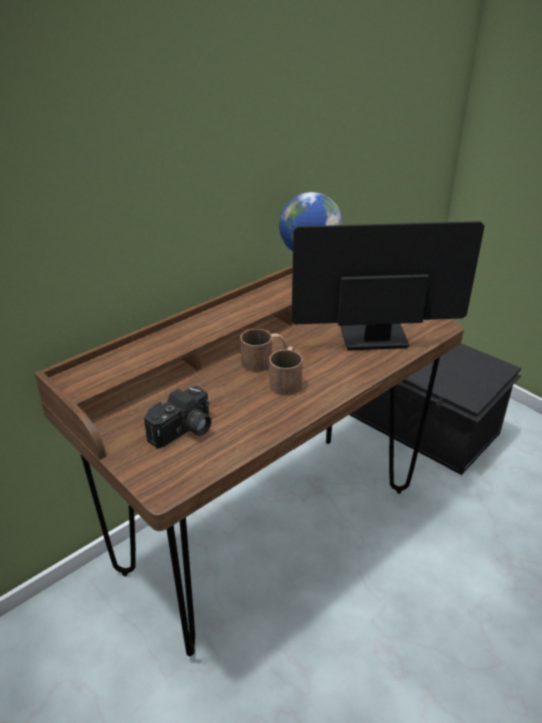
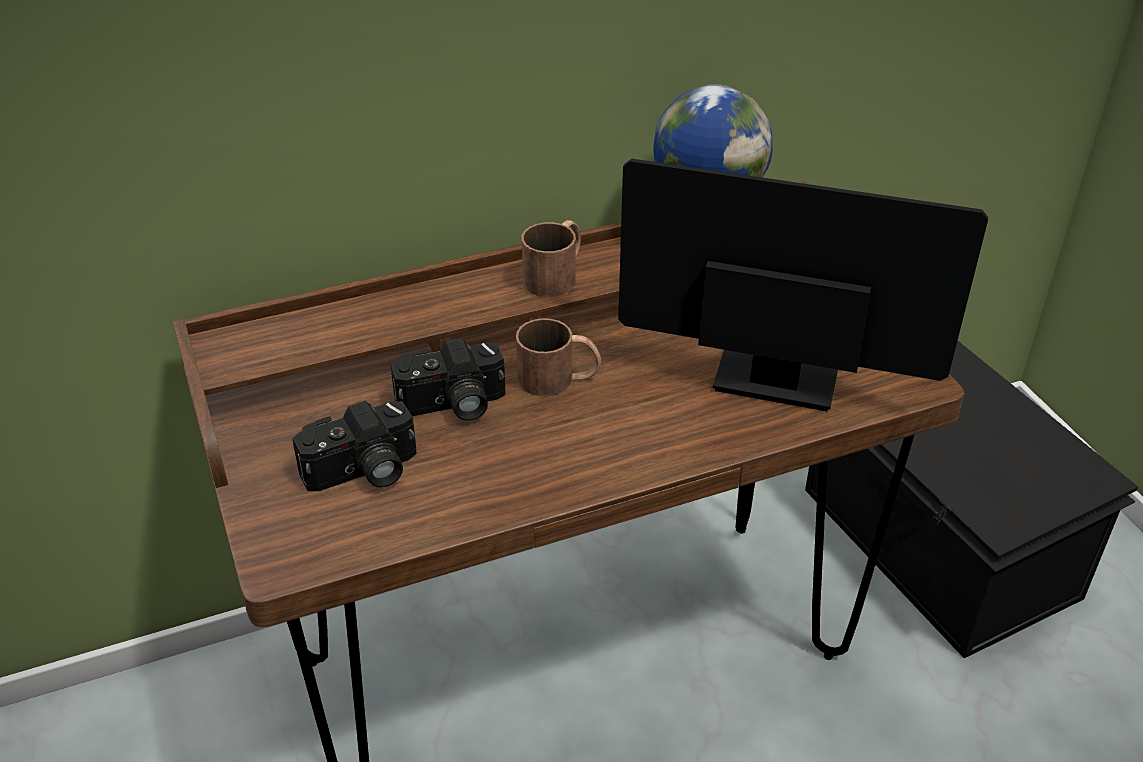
camera: 20 degrees right, 5 degrees up
(214, 386) = (452, 405): none -> camera
(287, 380) = (577, 423): brown mug -> brown mug (556, 274)

